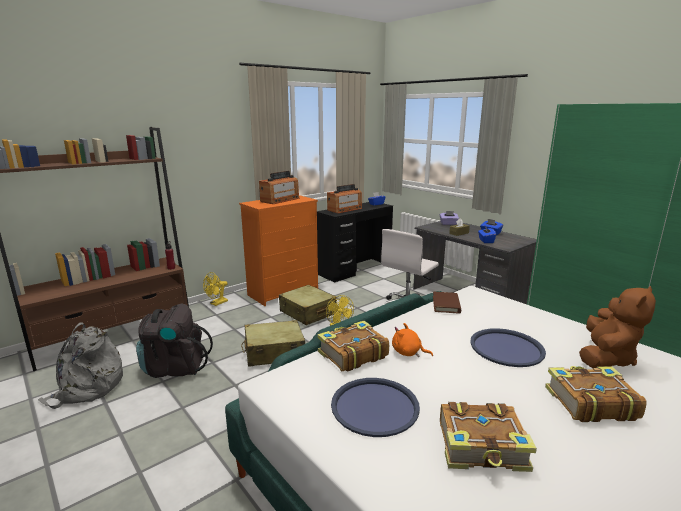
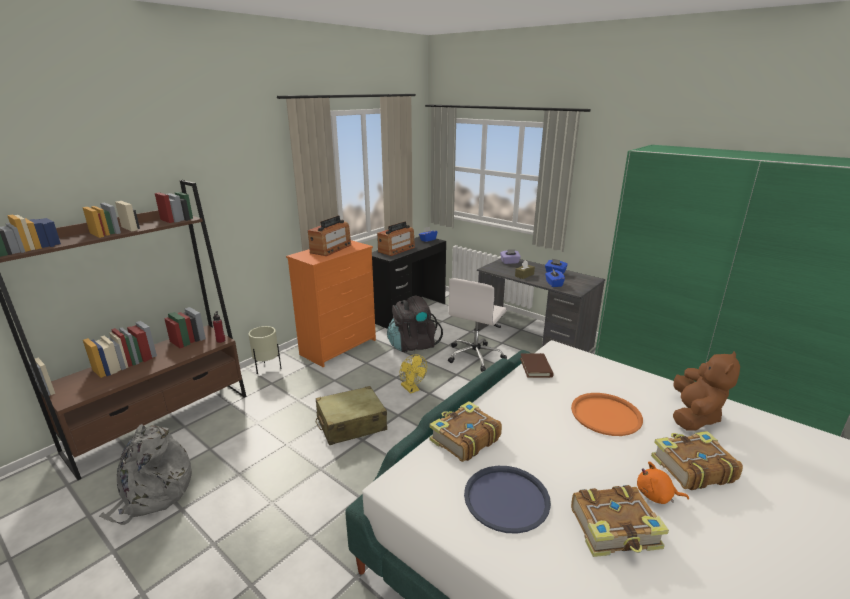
camera: 10 degrees left, 5 degrees up
(175, 367) = (247, 455): black backpack -> black backpack (413, 345)
(217, 303) = (268, 368): yellow fan -> beige planter
(308, 313) = (373, 371): beige suitcase -> none
(408, 353) = (517, 431): orange plush toy -> orange plush toy (656, 496)
(506, 348) = (605, 415): blue tray -> orange tray

